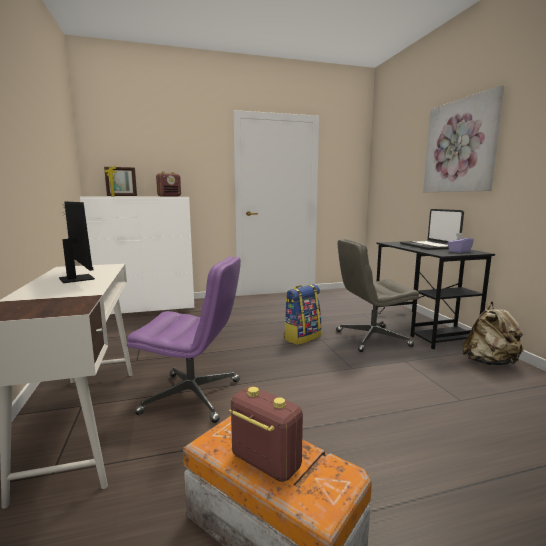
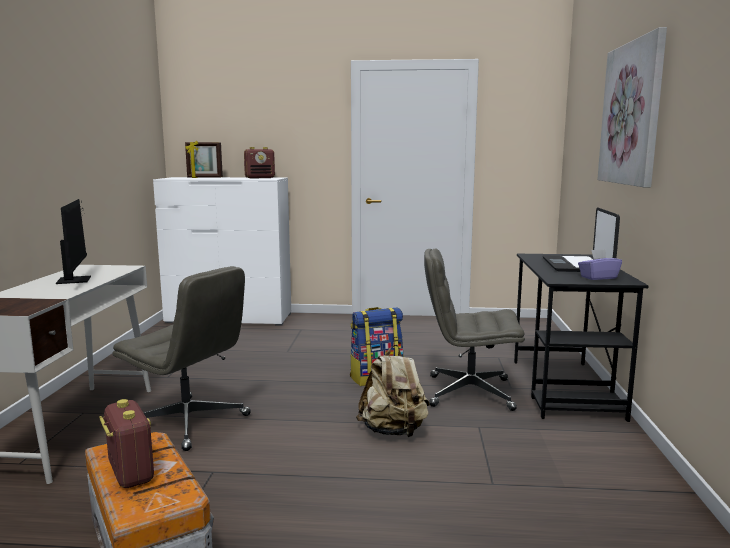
camera: 20 degrees right, 0 degrees up
(193, 396) = (189, 423): purple office chair -> grey office chair
(489, 362) = (605, 449): beige backpack -> beige backpack (393, 431)

